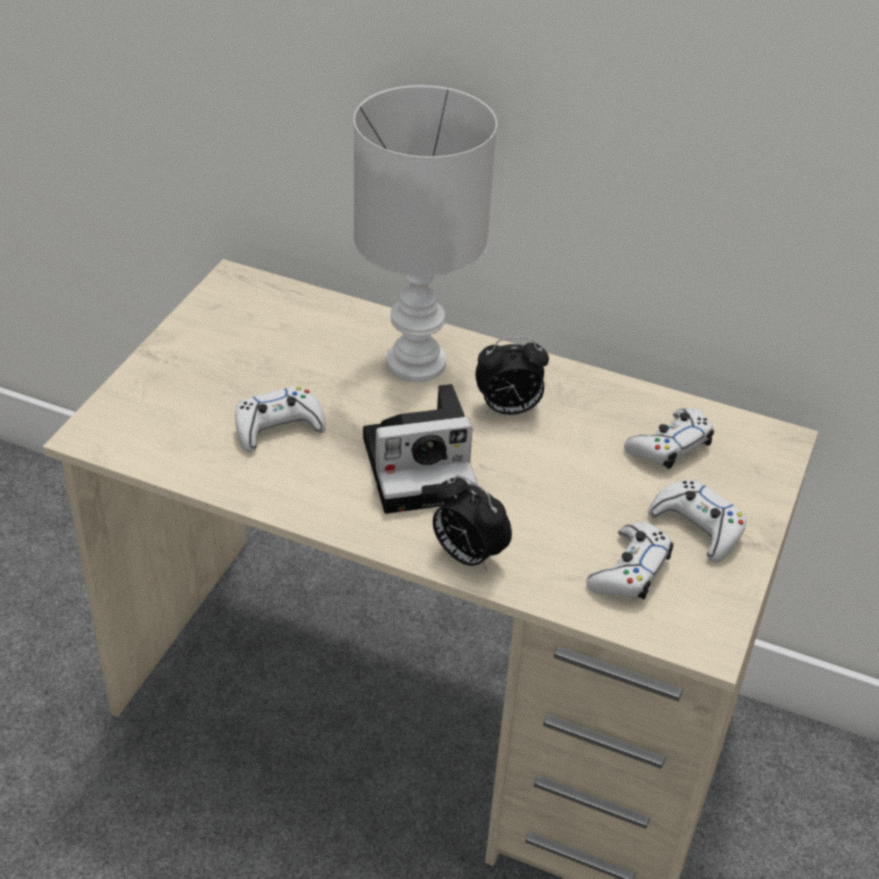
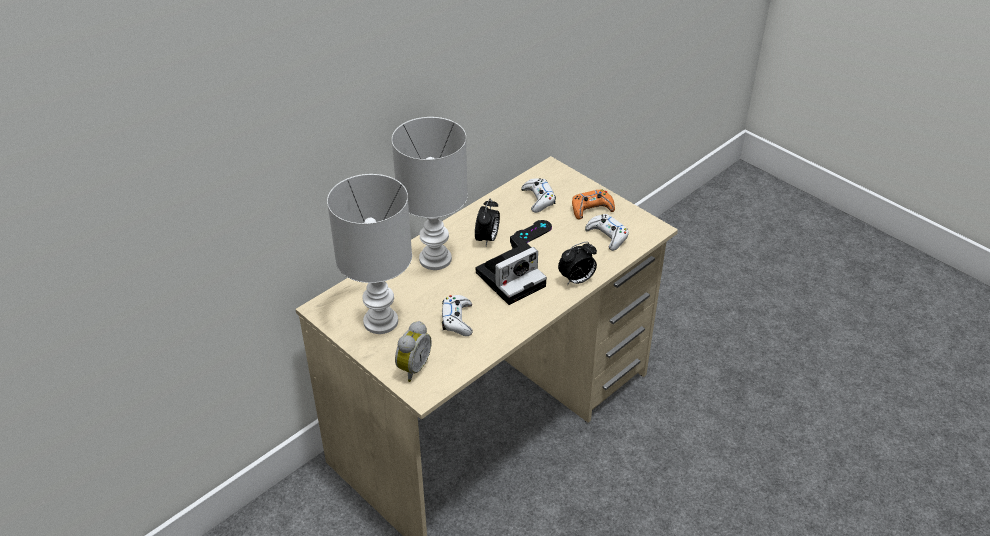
camera: 65 degrees left, 0 degrees up
(143, 408) = (412, 368): none -> alarm clock
(236, 345) = (380, 320): none -> white table lamp
(422, 466) = (512, 278): camera -> camera turned 45 degrees clockwise
(568, 461) = (533, 232): none -> black game controller
(697, 527) = (591, 209): white game controller -> orange game controller

